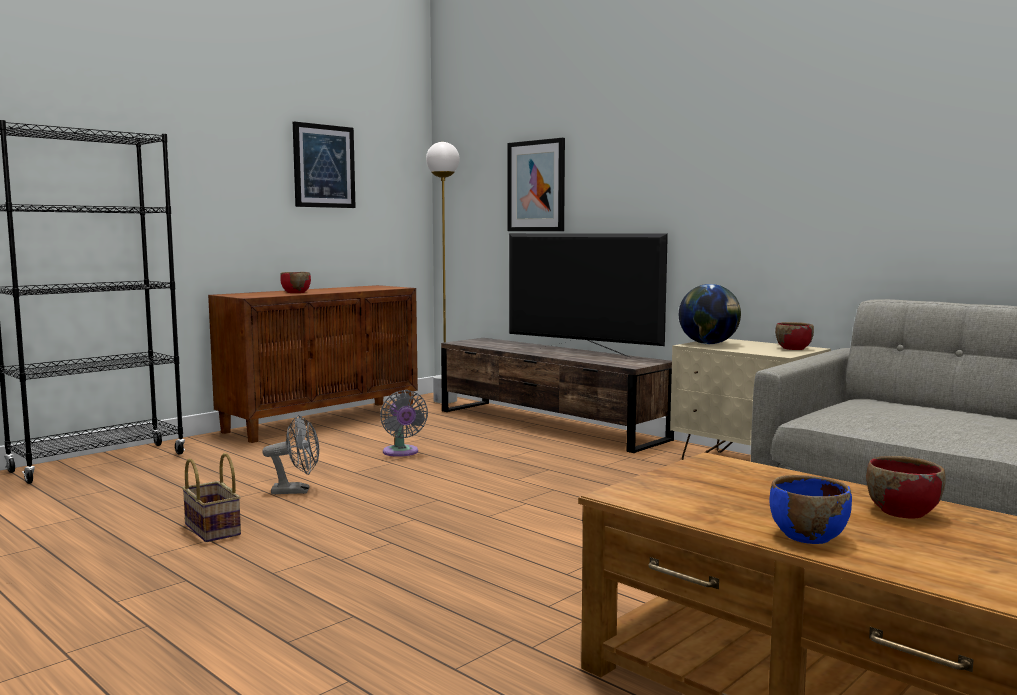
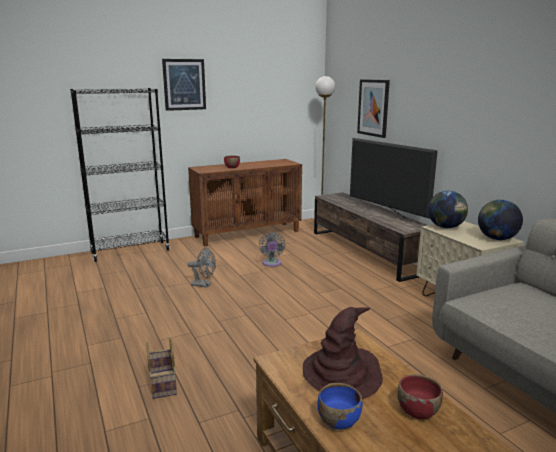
camera: 20 degrees right, 10 degrees up
(210, 529) = (150, 305): basket -> basket (162, 383)
(323, 166) = (255, 93): picture -> picture (184, 84)
(746, 494) = (342, 374): none -> brown hat
(793, 348) = (496, 239): red bowl -> globe

